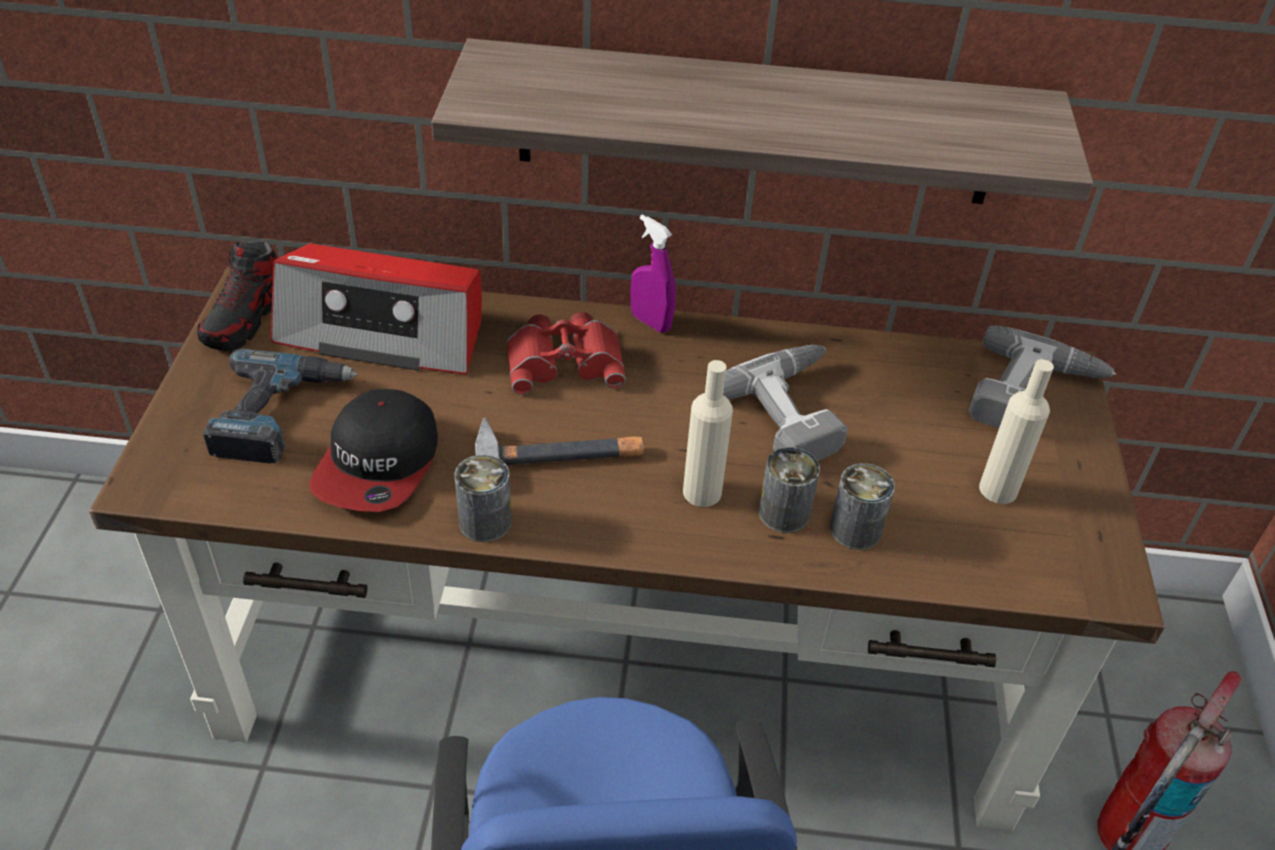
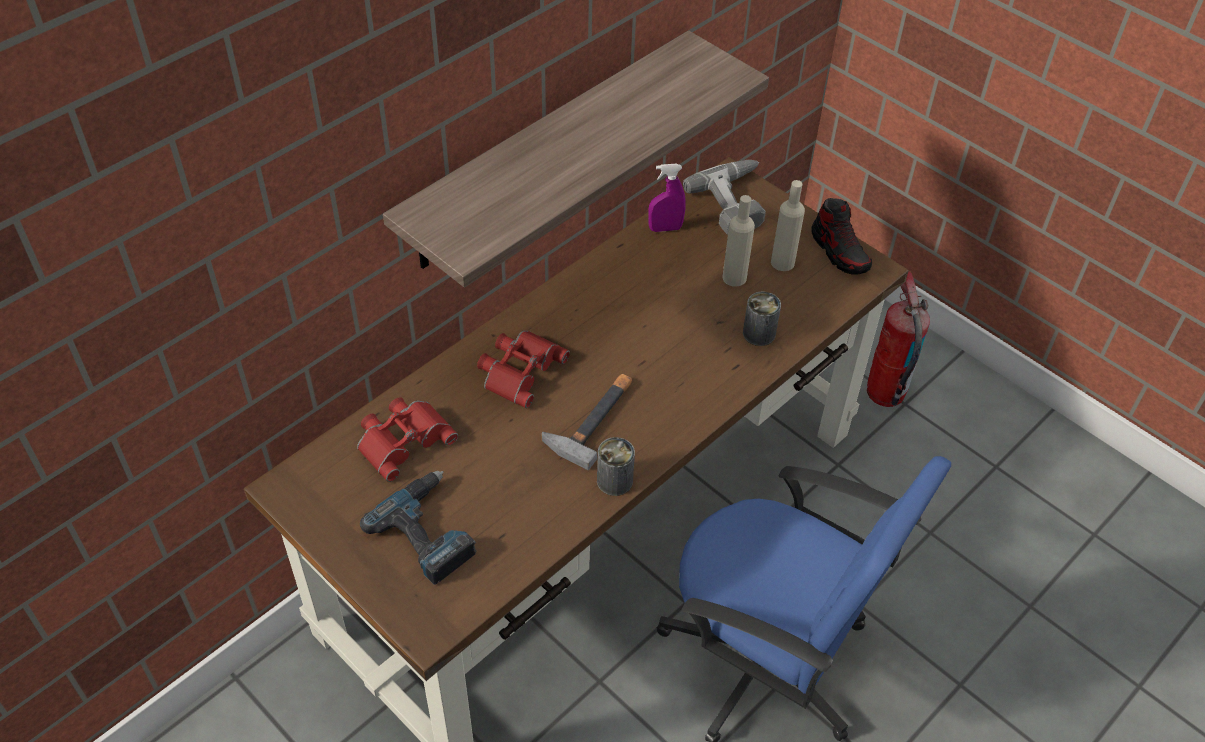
camera: 50 degrees left, 5 degrees up
(247, 319) = (316, 504): shoe -> shoe (840, 251)
(379, 463) = (522, 504): cap -> none
(384, 331) = (403, 439): radio -> red binoculars
(650, 322) = (526, 312): purple spray bottle -> purple spray bottle (665, 228)
(702, 492) = (679, 376): beige bottle -> beige bottle (734, 277)
(784, 513) = (723, 353): can -> none
(797, 412) = (659, 299): power drill -> none

